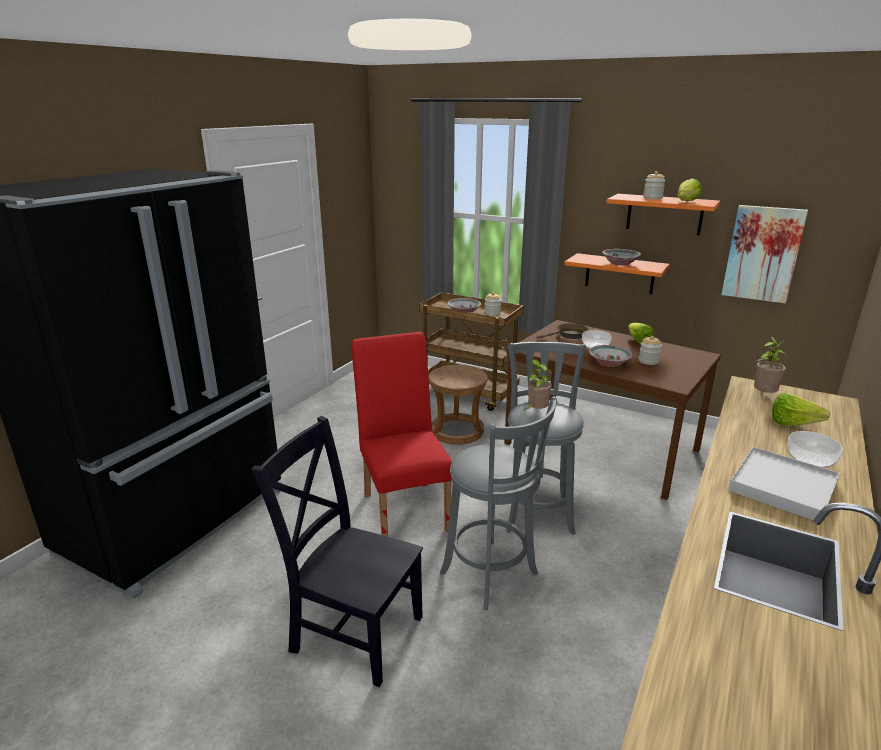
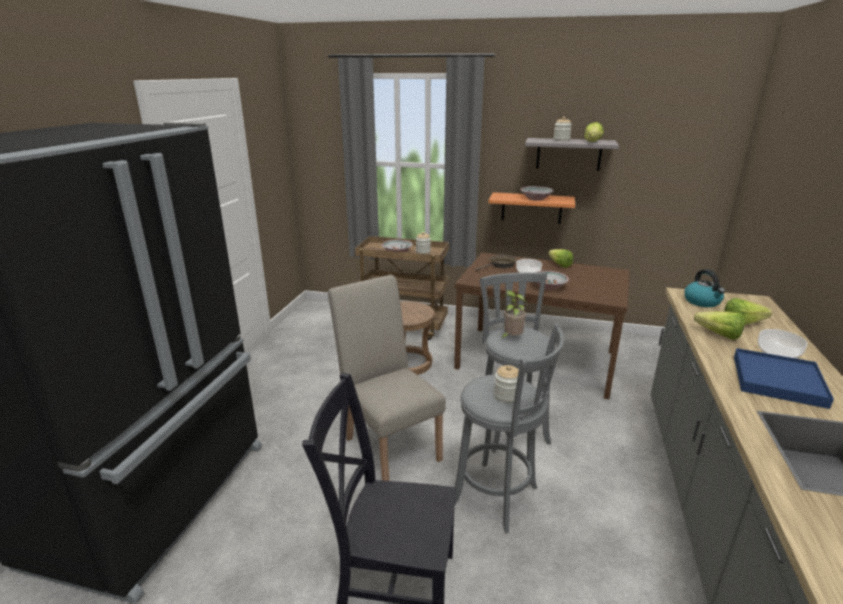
camera: 15 degrees left, 0 degrees up
(405, 506) = (389, 444): red chair -> beige chair
(648, 361) = (578, 281): jar -> jar (506, 396)
(664, 214) = (568, 154): orange shelf -> grey shelf
(749, 430) = (715, 333): none -> lettuce
(762, 253) = (651, 183): picture -> none
(763, 396) = (702, 302): potted plant -> kettle
(782, 487) = (777, 381): white tray -> blue tray

